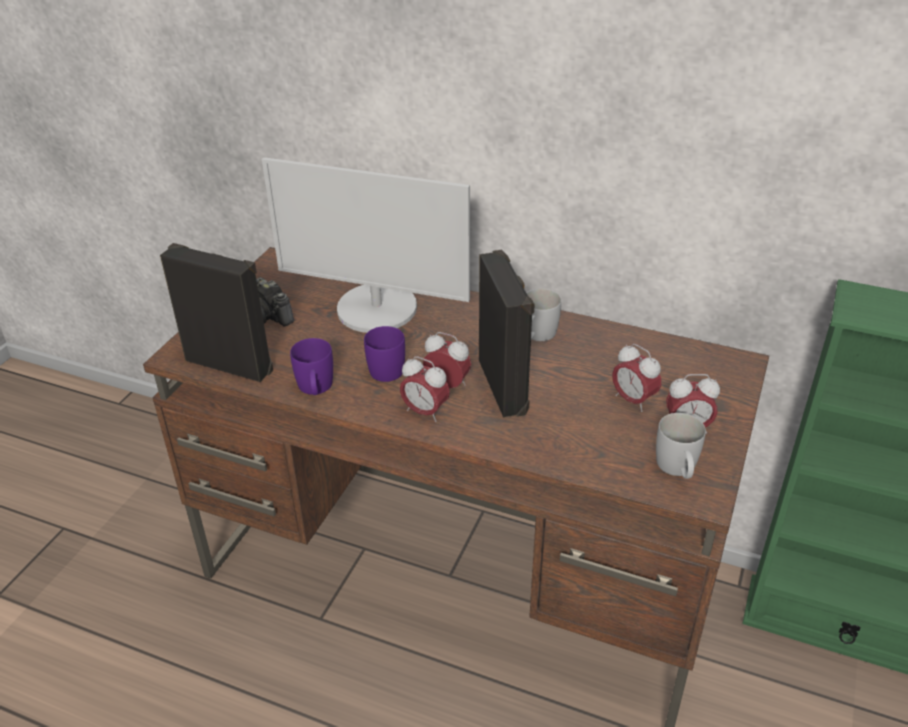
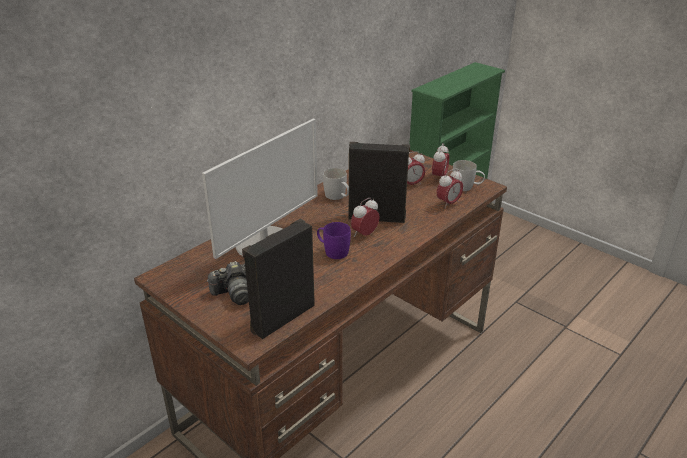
camera: 70 degrees left, 5 degrees down
(315, 389) = (337, 283): purple mug -> none
(425, 412) = (384, 247): alarm clock -> alarm clock (448, 203)

